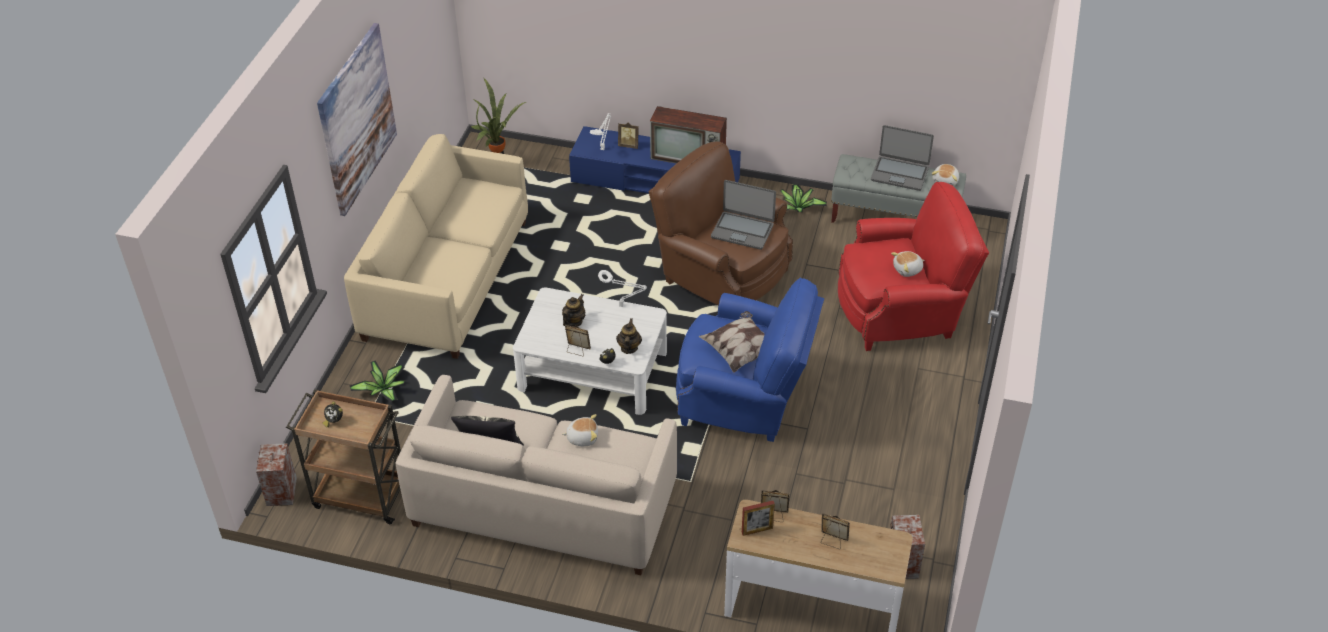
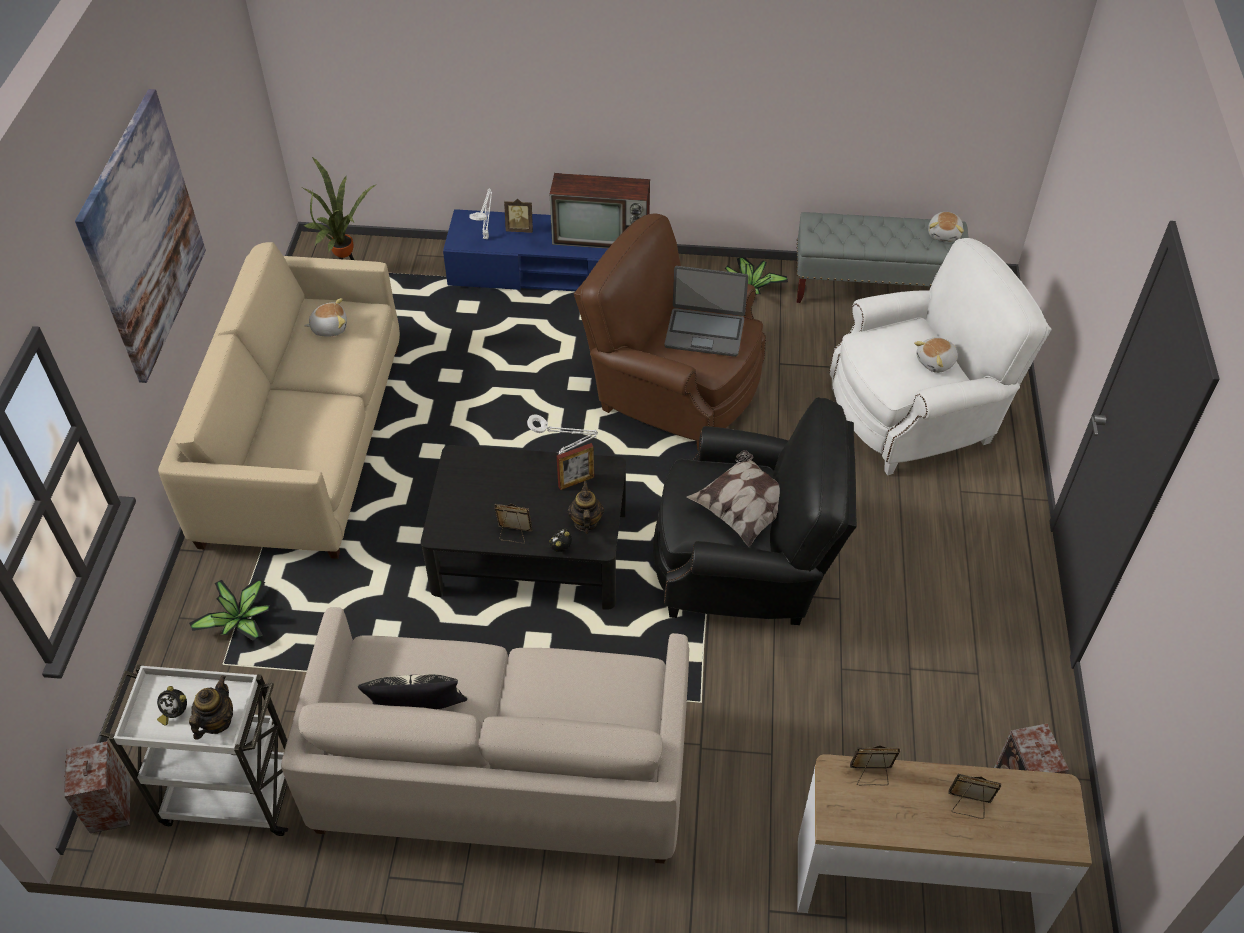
camera: 10 degrees left, 5 degrees up
(360, 495) = (229, 795): brown cart -> white cart
(573, 322) = (500, 492): teapot -> teapot (216, 722)
(582, 437) = (550, 674): plush toy -> plush toy (329, 327)
(592, 371) = (530, 552): white coffee table -> black coffee table
(745, 399) = (746, 567): blue armchair -> black armchair
(757, 530) = (853, 805): picture frame -> picture frame (576, 482)
(899, 173) = (884, 230): laptop -> none
(901, 311) = (917, 414): red armchair -> white armchair

